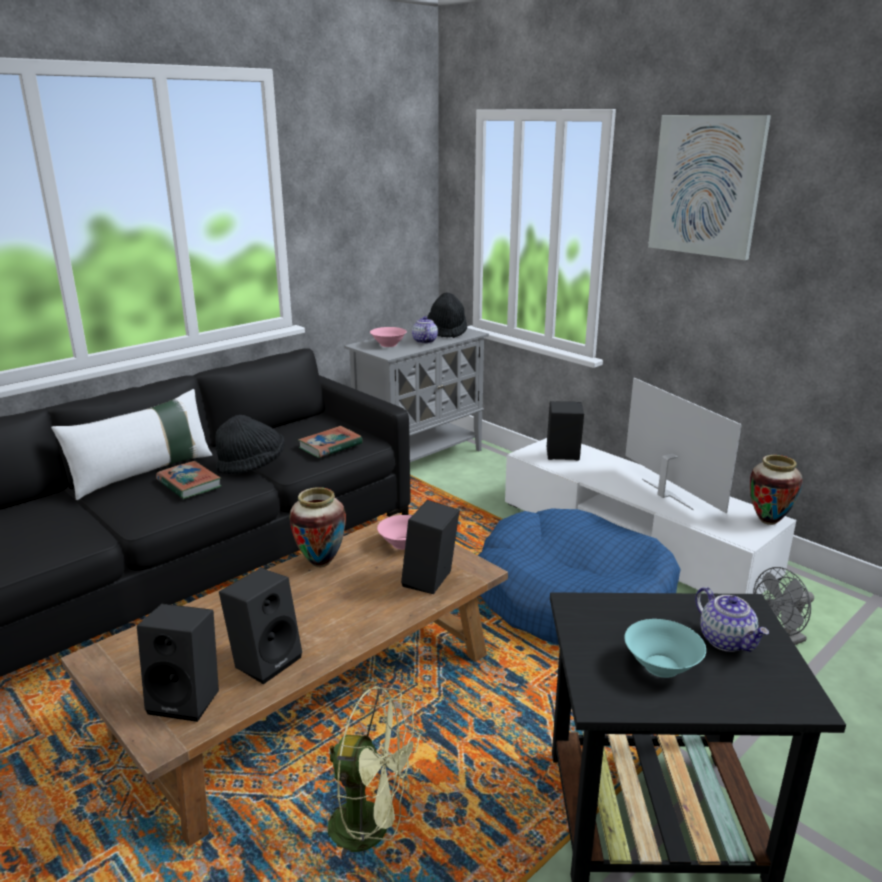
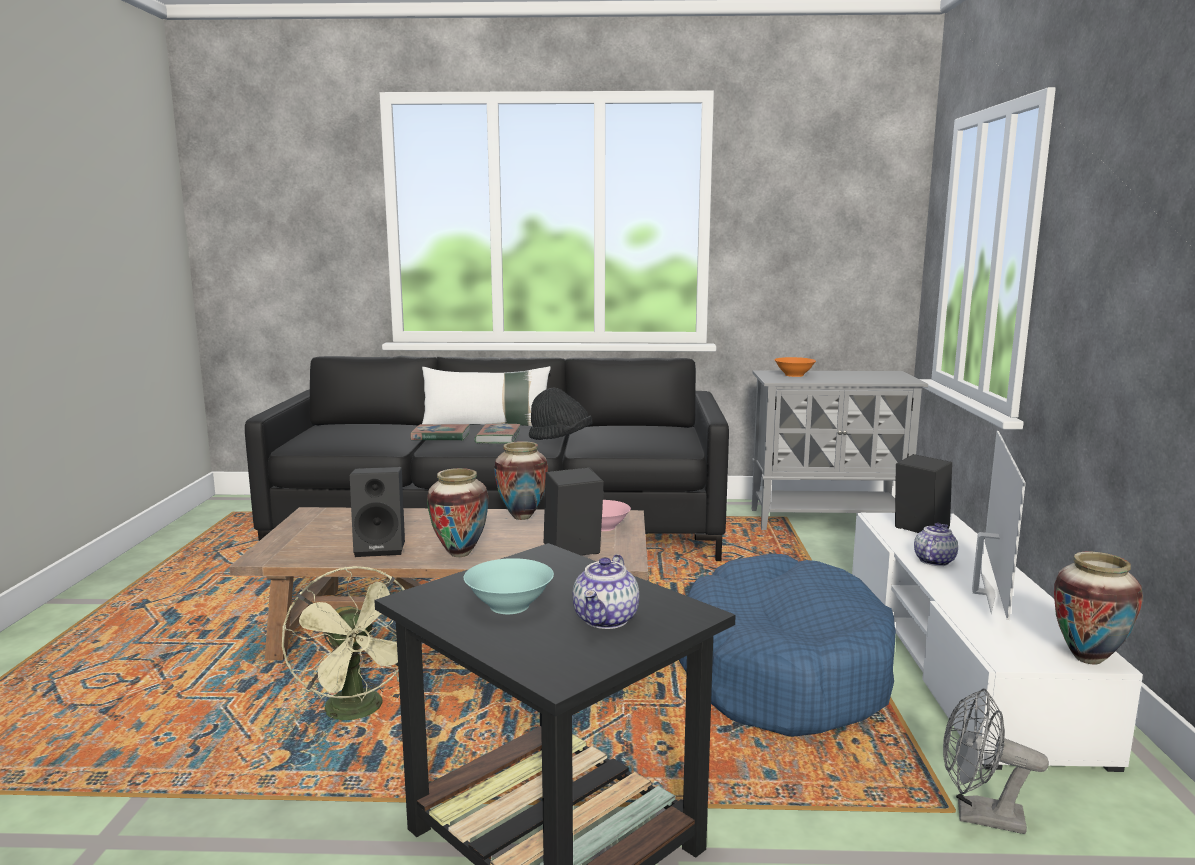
camera: 45 degrees right, 10 degrees down
(188, 698) = (309, 546): black speaker -> none
(330, 446) = (642, 443): book -> book (441, 437)
(348, 628) = (460, 554): none -> vase
(388, 344) = (794, 375): pink bowl -> orange bowl
(424, 341) = (837, 378): teapot -> teapot (934, 561)
(447, 331) = (883, 376): black hat -> none
(706, 186) = (1120, 167): picture -> none

